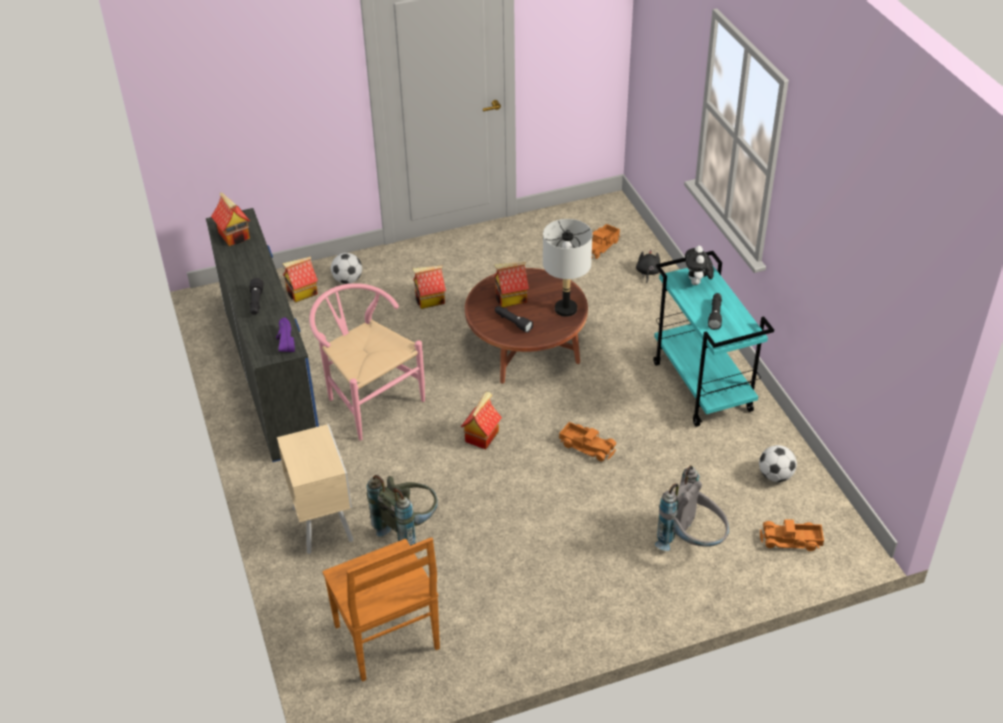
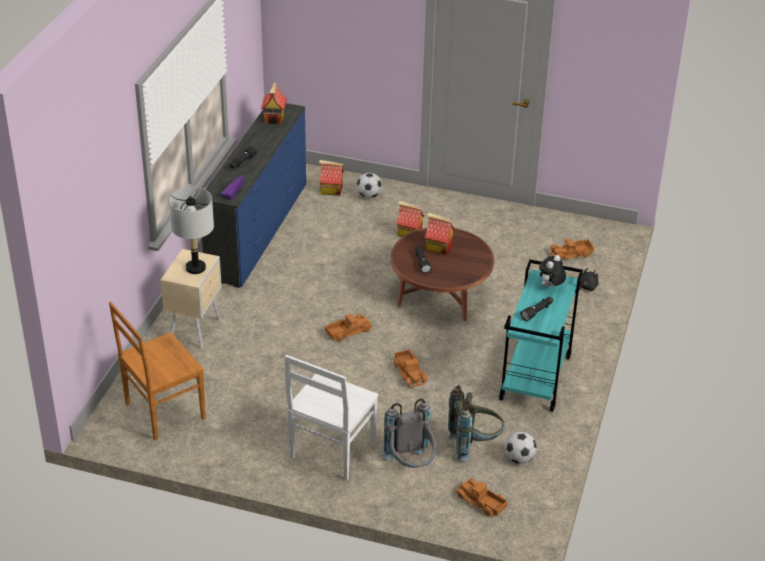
camera: 35 degrees right, 5 degrees down
(368, 399) = (301, 273): pink chair -> none
(387, 640) = (163, 412): brown chair -> brown chair turned 45 degrees clockwise
(408, 529) = (241, 360): grey backpack -> grey backpack (474, 445)
(481, 436) = (348, 331): toy house -> toy truck
(565, 309) = (468, 271): grey table lamp -> grey table lamp (196, 268)
(605, 576) = (331, 452): none -> white chair

